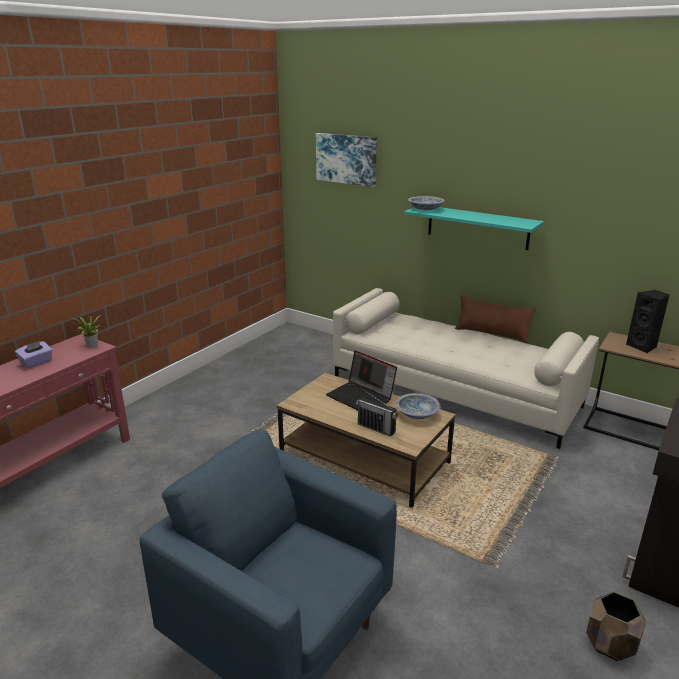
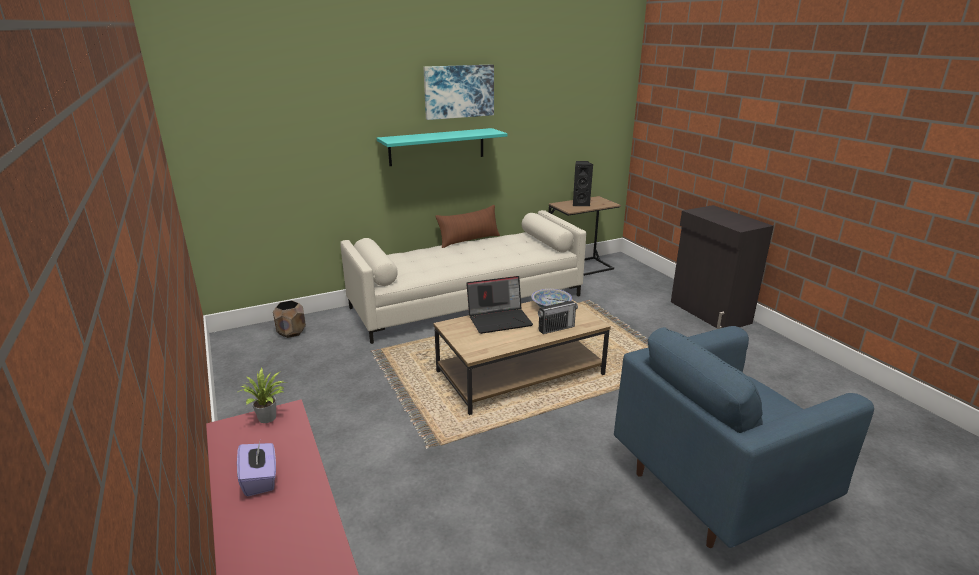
camera: 60 degrees left, 0 degrees up
(346, 159) = (272, 102): picture -> picture (458, 91)
(425, 209) = (397, 139): bowl -> none
(610, 644) = (767, 356): brown planter -> brown planter (292, 332)

